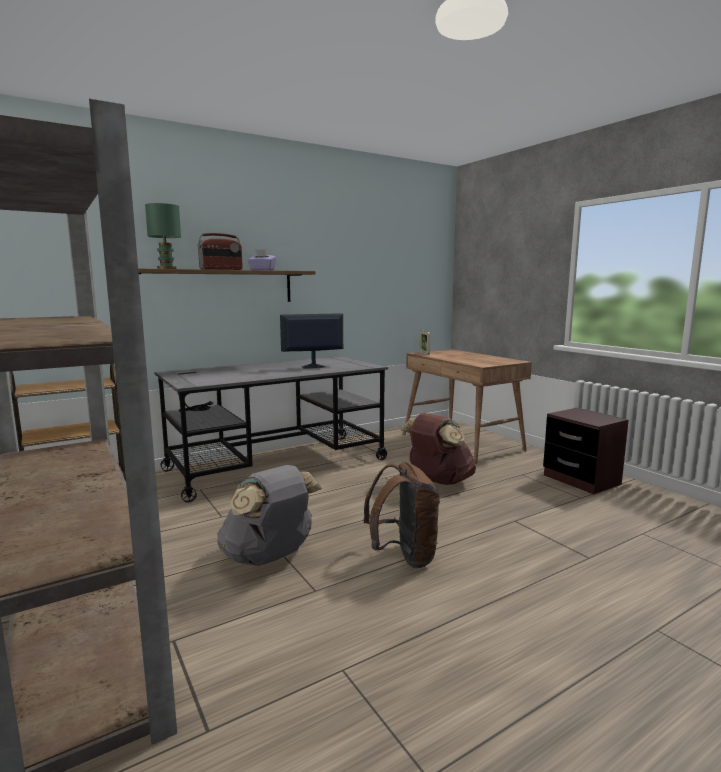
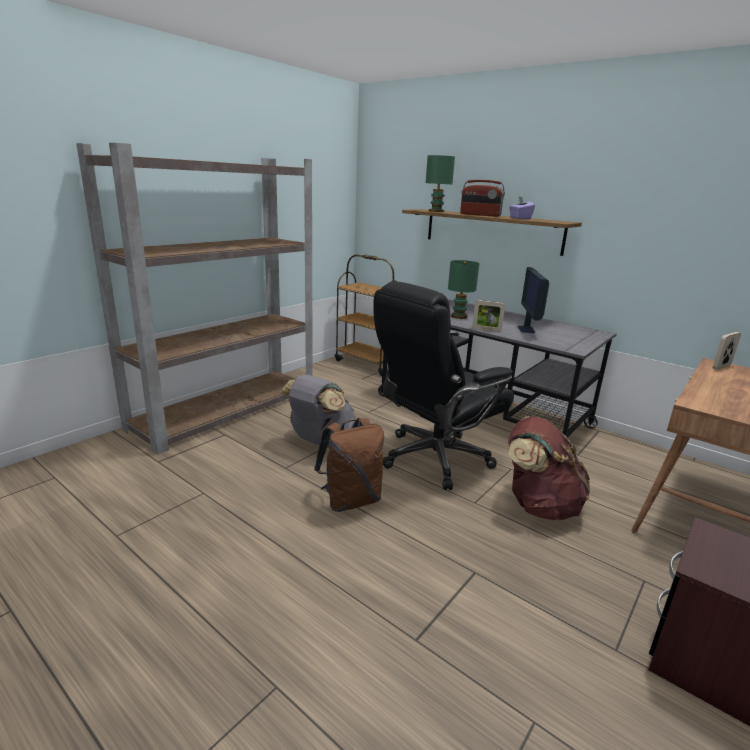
camera: 70 degrees right, 10 degrees up
(250, 374) = (459, 316): none -> green table lamp
(302, 373) = (486, 330): none -> picture frame
(313, 367) = (526, 329): monitor -> monitor turned 135 degrees counterclockwise
(349, 501) = (435, 458): none -> black office chair

